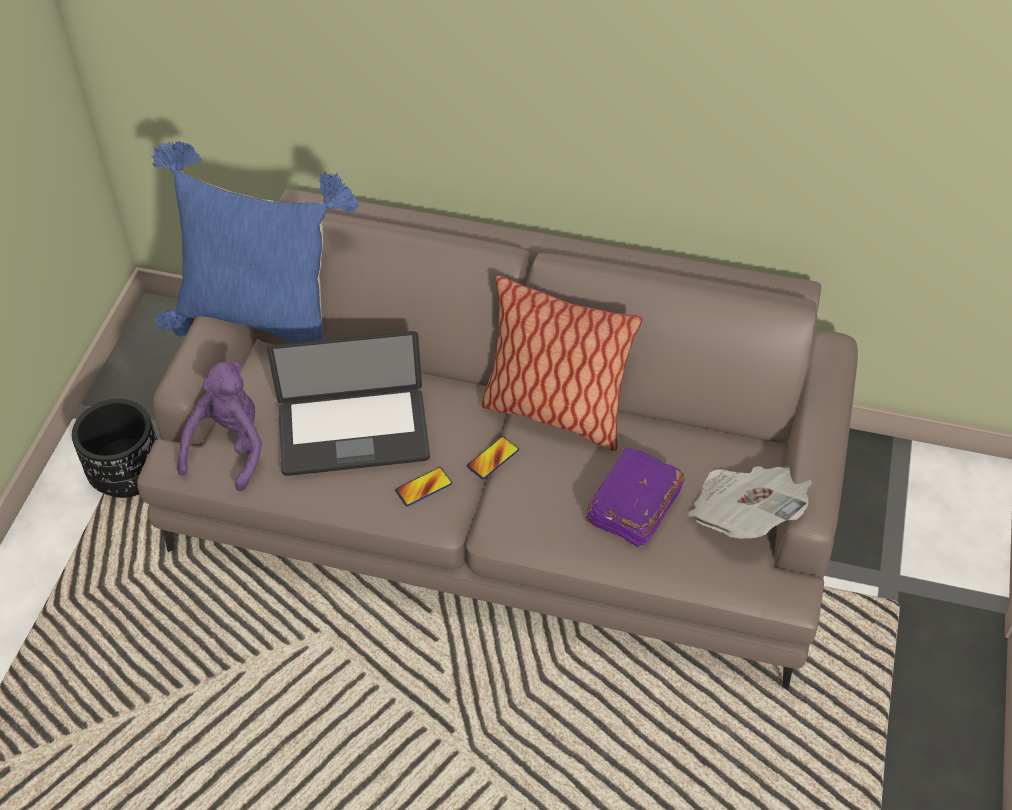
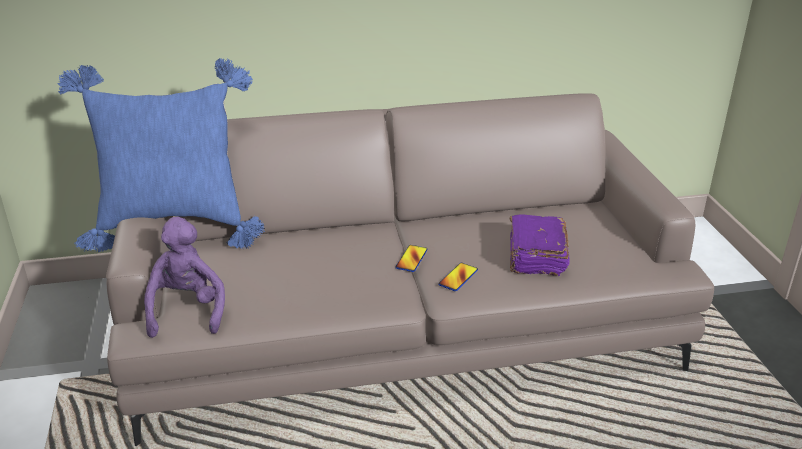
camera: 25 degrees left, 20 degrees down
(128, 476) = (70, 405): black planter -> none
(353, 434) = (290, 273): laptop -> none
(423, 487) = (371, 289): phone -> phone (458, 277)
(554, 412) = (435, 224): pillow -> none
(743, 515) = (613, 240): newspaper -> none

